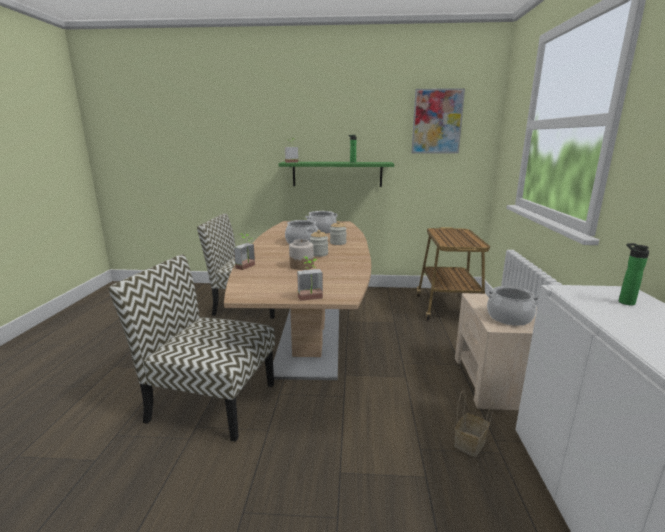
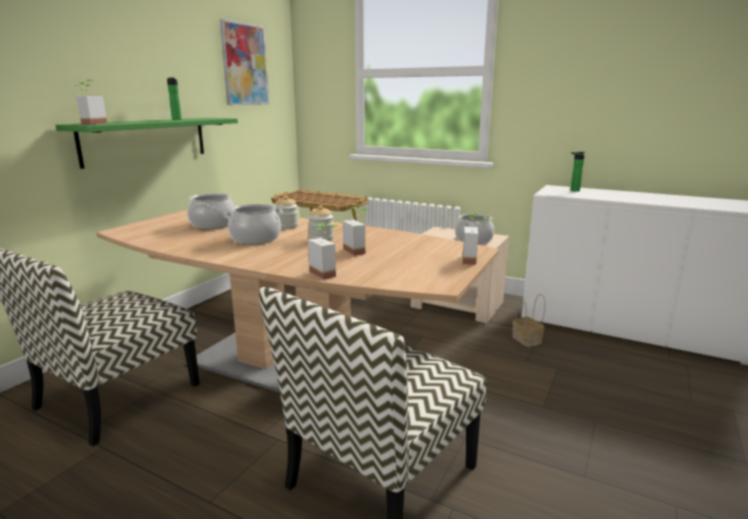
camera: 65 degrees left, 0 degrees up
(301, 266) = (358, 250): jar -> potted plant

